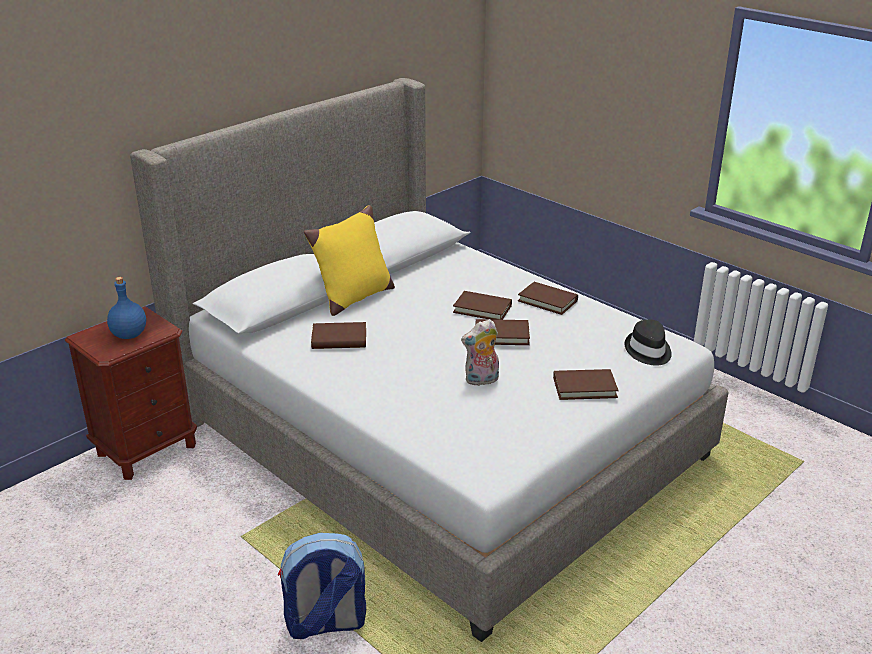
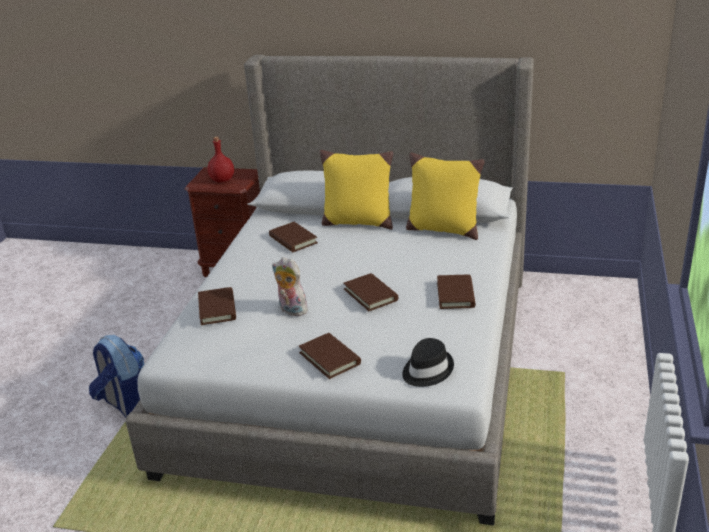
camera: 60 degrees right, 0 degrees up
(129, 335) = (222, 180): blue bottle -> red bottle
(429, 268) = (443, 229): none -> yellow pillow
(482, 309) = (404, 272): brown book -> brown book (217, 309)

